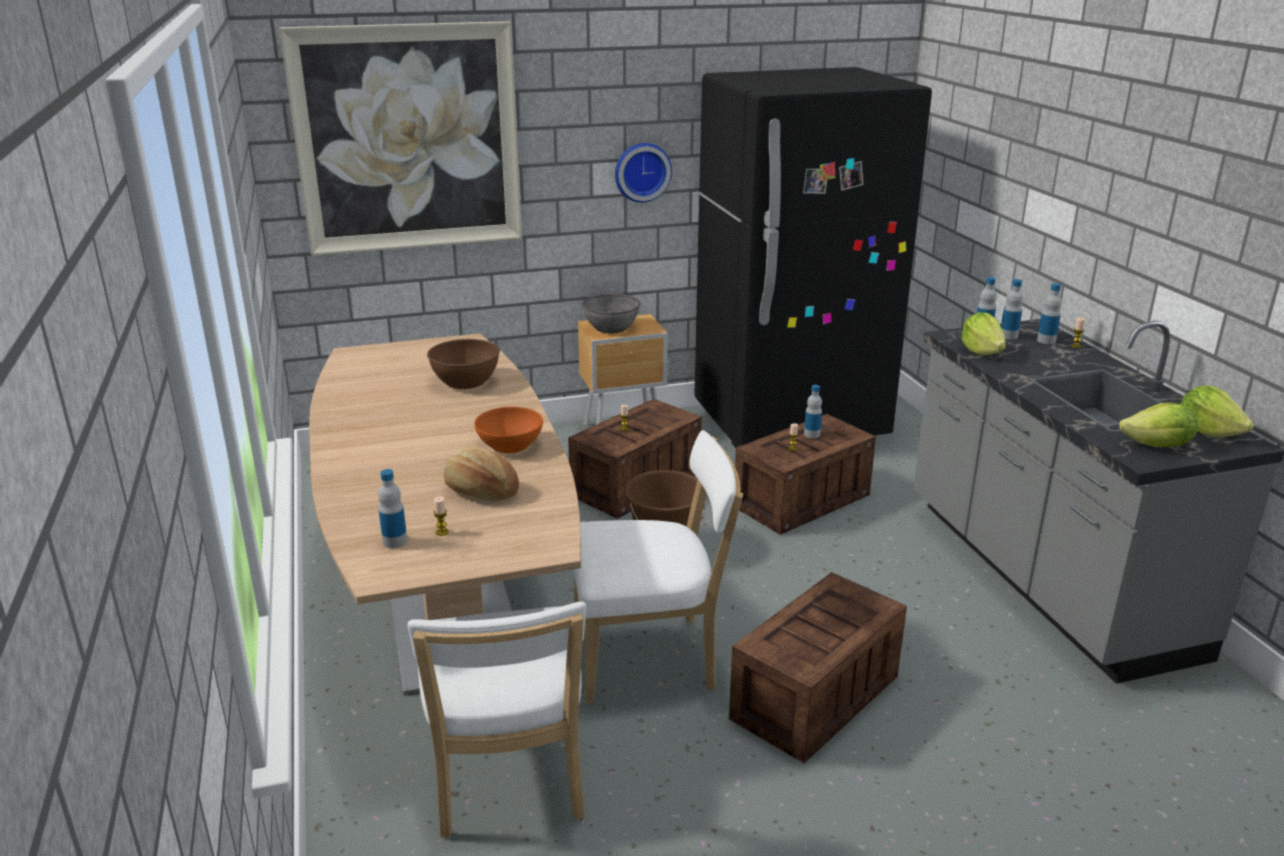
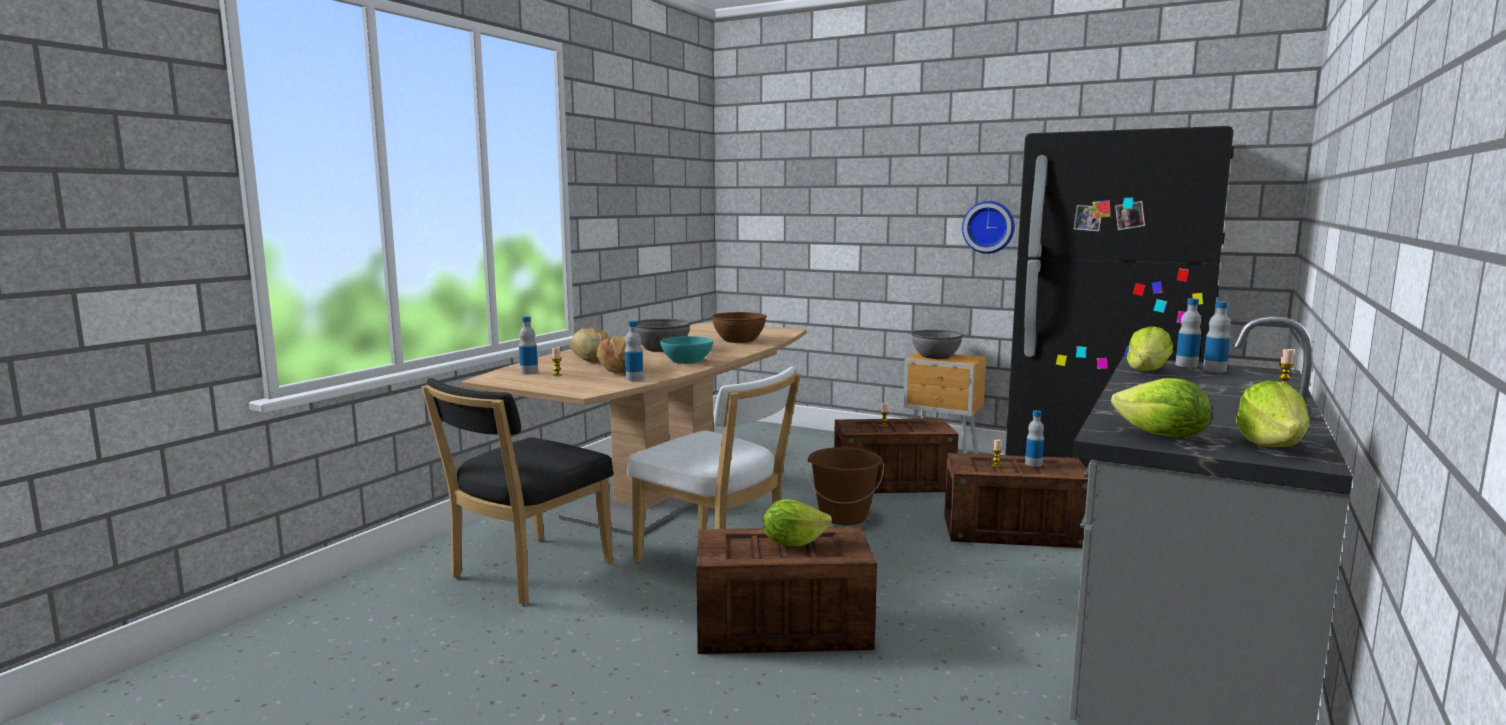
camera: 45 degrees right, 15 degrees down
(396, 484) = (590, 359): none -> bread
(408, 139) = (809, 189): picture -> none
(425, 430) = (662, 349): none -> grey bowl
(507, 782) = (526, 572): white chair -> black chair
(510, 445) = (686, 361): orange bowl -> turquoise bowl
(821, 618) = (793, 542): none -> lettuce
(1046, 341) = (1254, 378): bottle -> bottle (634, 379)

